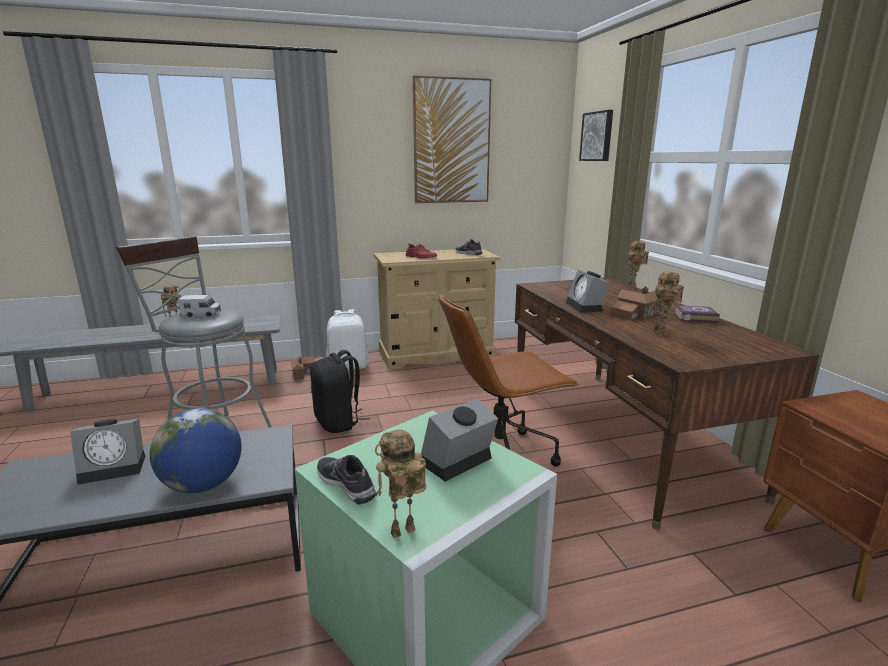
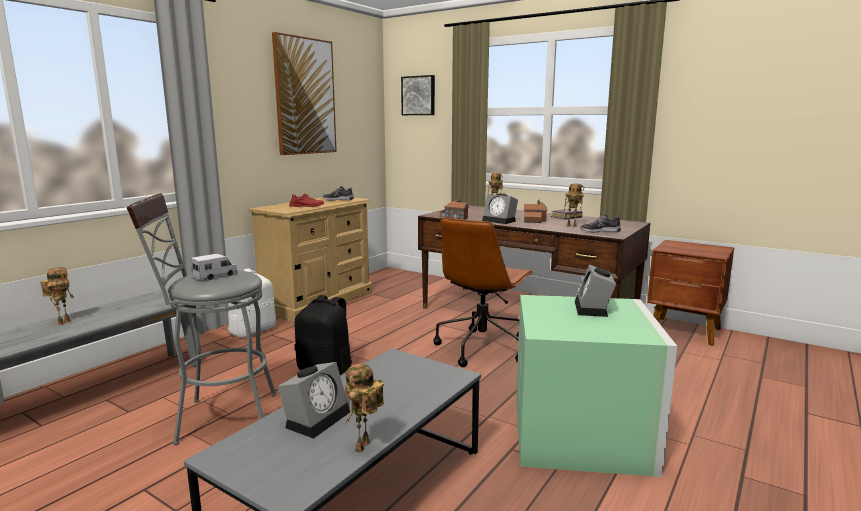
camera: 40 degrees left, 5 degrees down
(203, 485) = (419, 396): globe -> none
(303, 373) = (212, 347): toy house -> toy house (455, 217)
(346, 485) = (571, 334): shoe -> shoe (600, 231)
(402, 534) = (643, 338): toy robot -> toy robot (364, 448)

